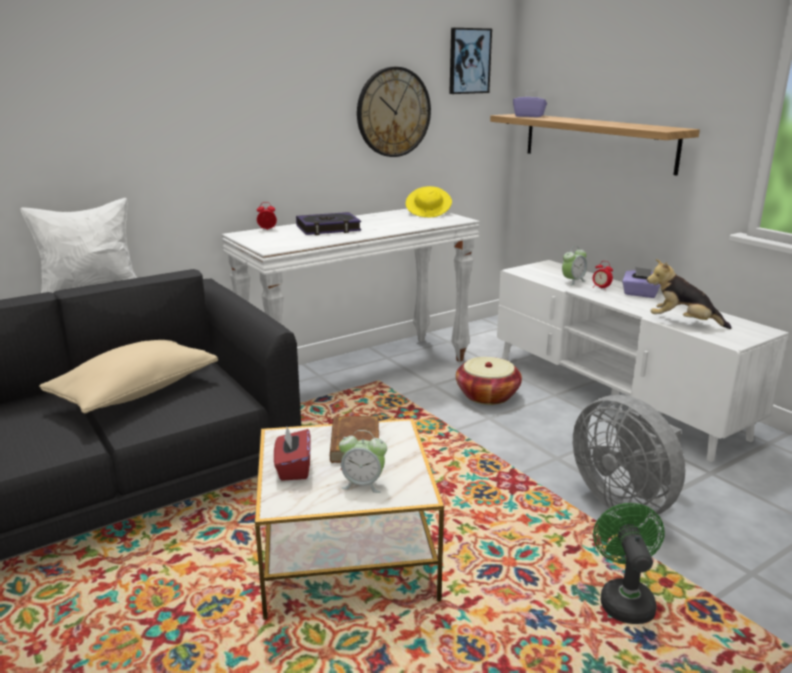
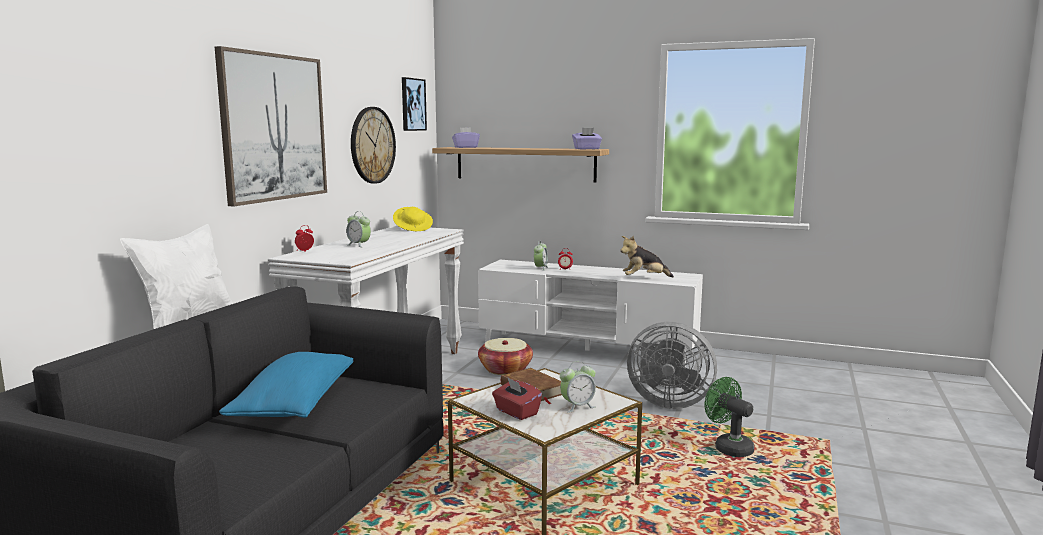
camera: 35 degrees left, 10 degrees down
(135, 392) = (294, 405): beige pillow -> blue pillow
(237, 95) = (274, 127): none -> picture
(328, 229) = (359, 245): book -> alarm clock
(640, 294) = (594, 269): purple tissue box -> purple tissue box (587, 149)

